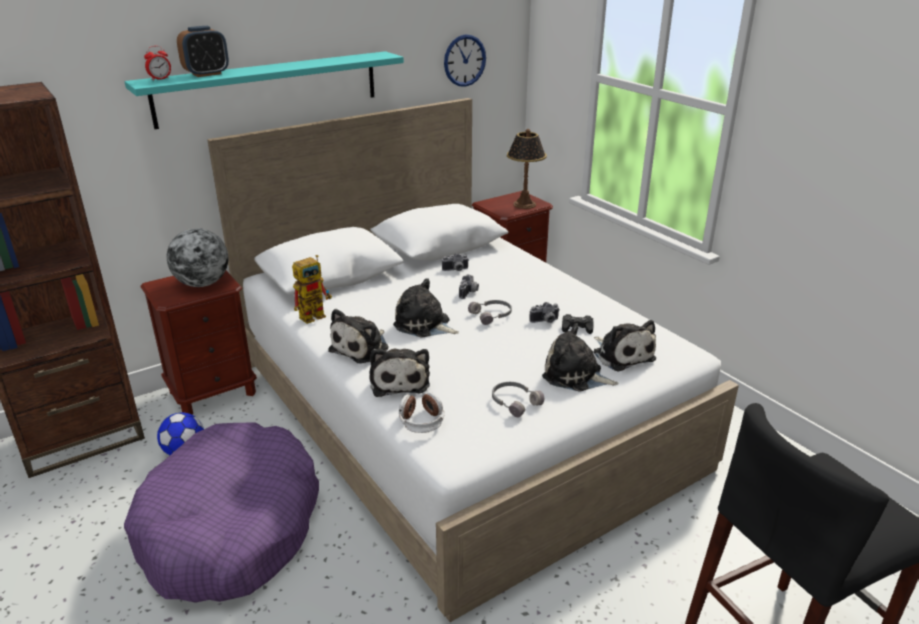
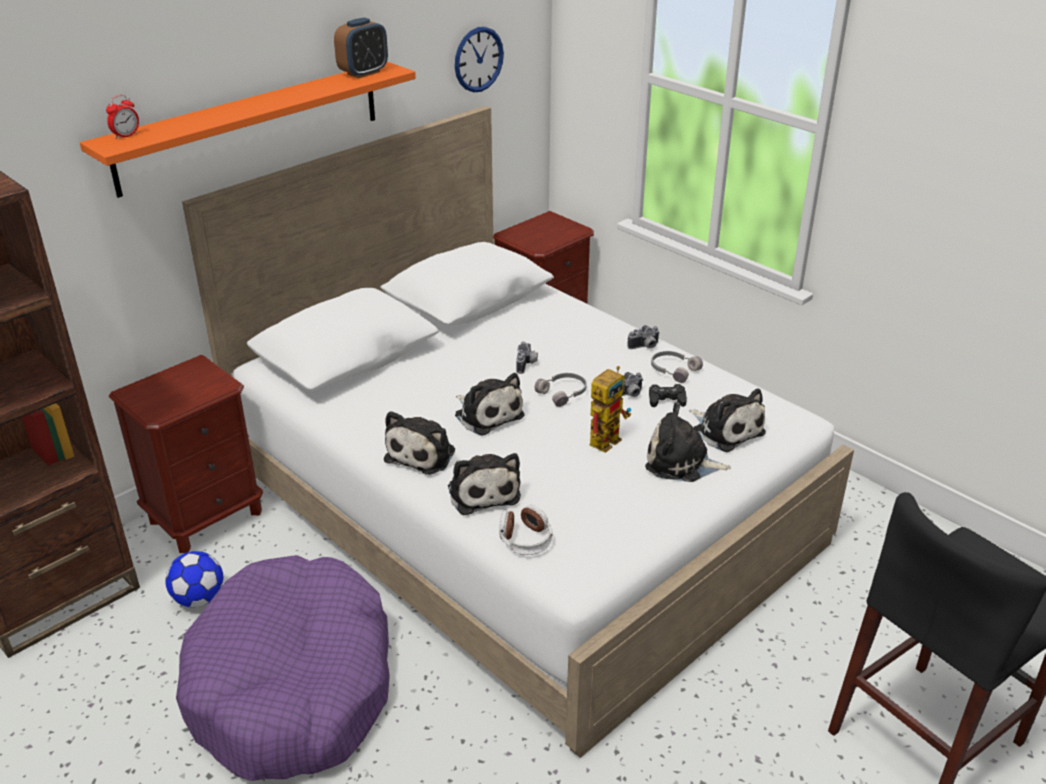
camera: 10 degrees left, 5 degrees up
(203, 284) = (192, 385): globe -> none
(207, 74) = (181, 122): alarm clock -> alarm clock (363, 73)
(269, 88) = (251, 126): turquoise shelf -> orange shelf
(316, 314) = (349, 413): toy robot -> toy robot (607, 437)
(424, 325) = (487, 414): plush toy -> plush toy turned 150 degrees counterclockwise
(455, 270) = (500, 334): camera -> camera (645, 347)
(515, 402) = (623, 504): grey headphones -> grey headphones (673, 370)
(524, 204) = (558, 232): table lamp -> none

